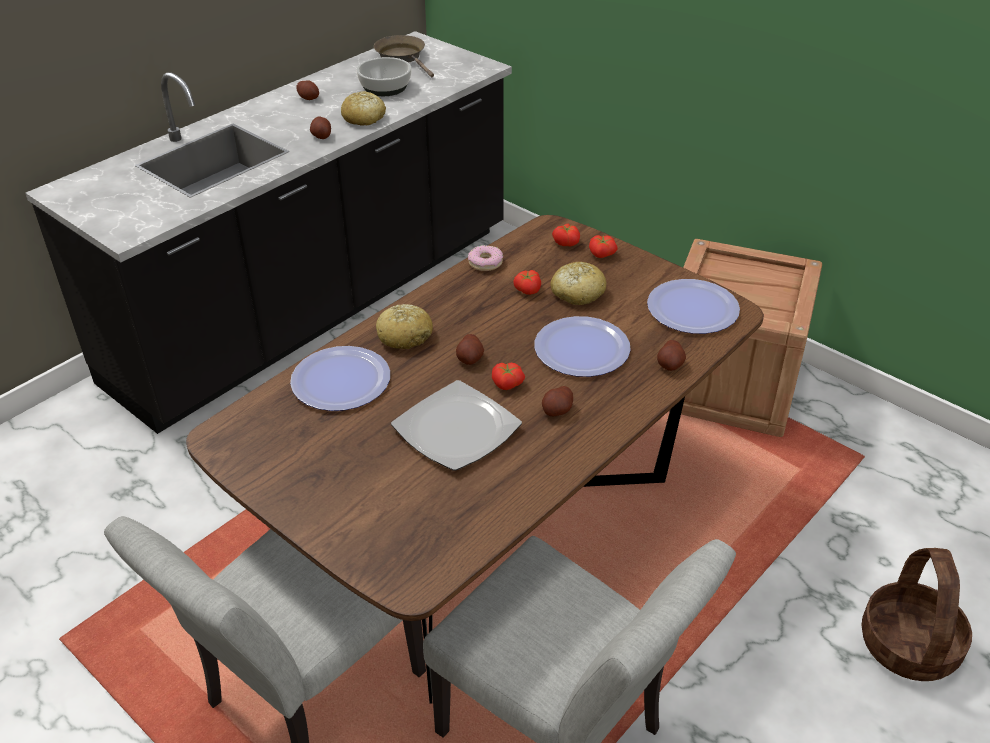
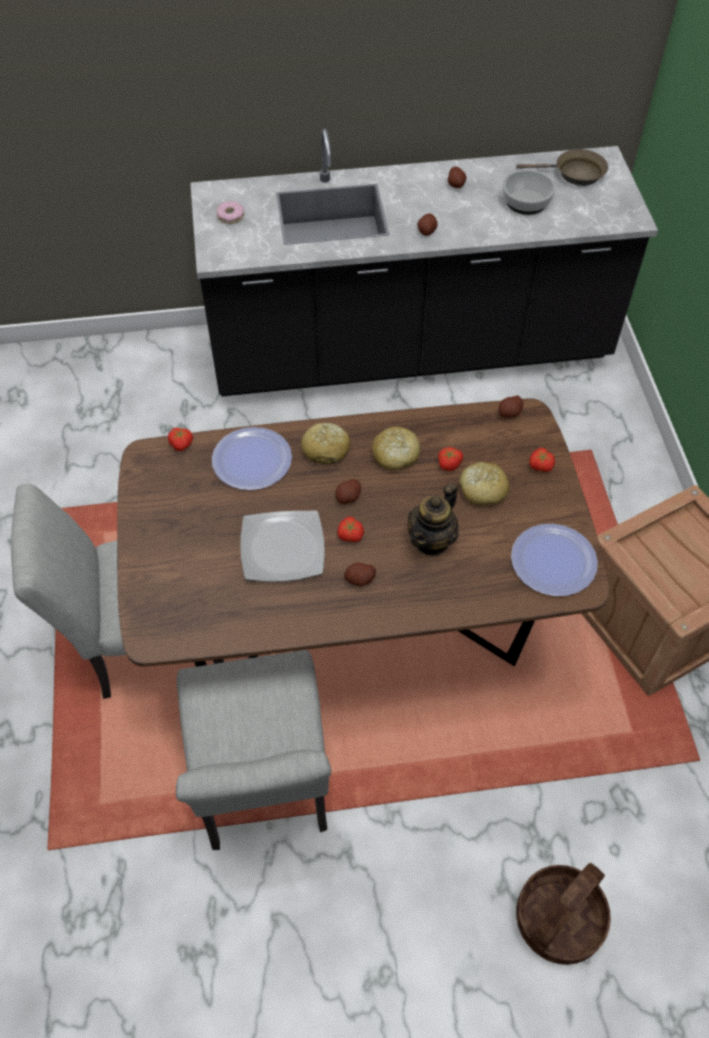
camera: 40 degrees right, 15 degrees up
(364, 118) = (476, 228): bread -> bread (395, 455)
(403, 57) = (574, 174): brown frying pan -> brown frying pan turned 90 degrees clockwise
(485, 263) = (445, 419): donut -> donut (230, 216)
(566, 242) = (526, 437): tomato -> tomato (182, 444)
(582, 348) = (432, 540): plate -> teapot
(670, 364) = (479, 597): potato -> potato (509, 413)

